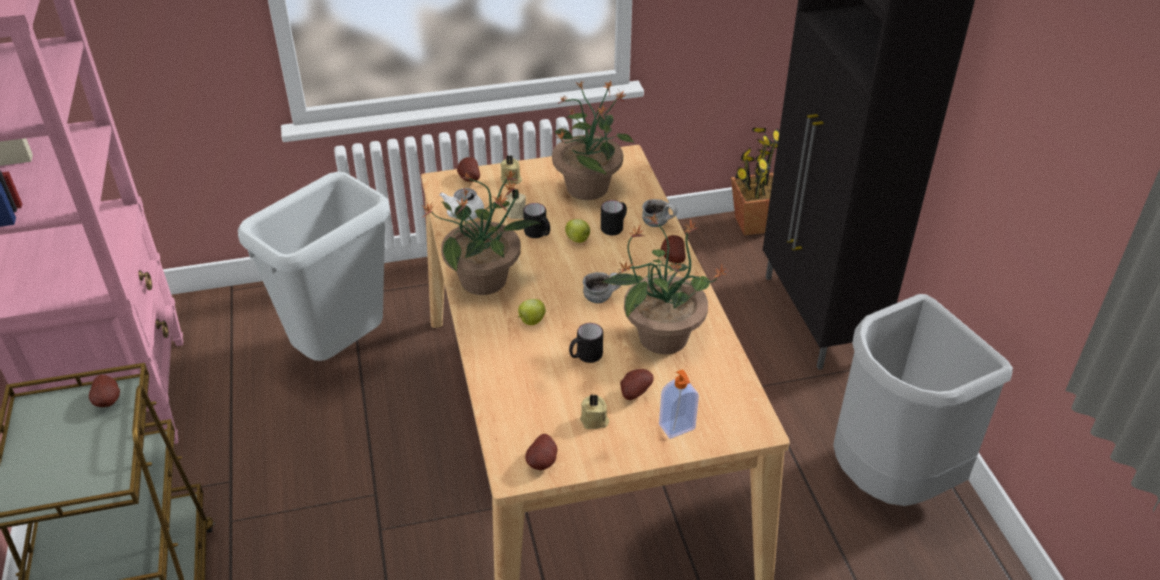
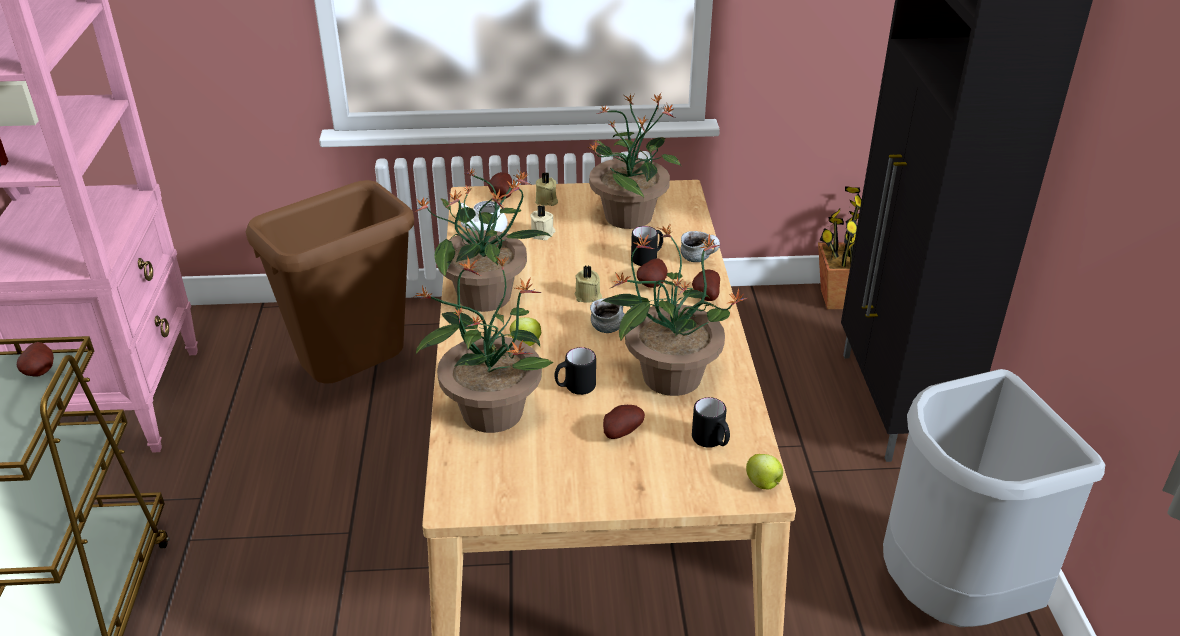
camera: 10 degrees right, 5 degrees down
(341, 349) = (356, 378): grey trash can -> brown trash can
(521, 387) = (491, 411): none -> potted plant
(538, 234) = (560, 257): black mug -> black mug (711, 442)
(543, 462) = (492, 495): potato -> potato (653, 285)
(578, 240) = (603, 267): apple -> apple (764, 484)
(594, 421) = (565, 458): beige candle -> beige candle (588, 296)
(677, 428) = (662, 477): soap dispenser -> none

